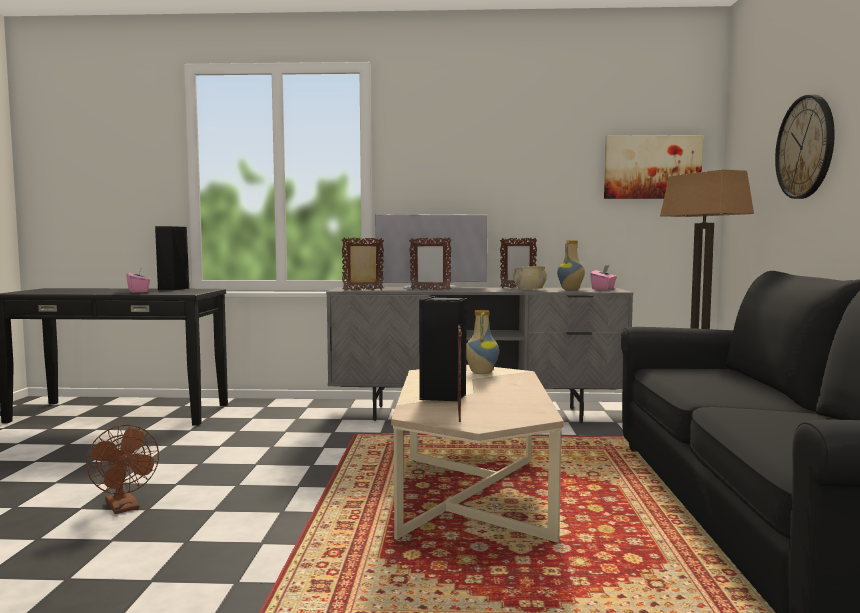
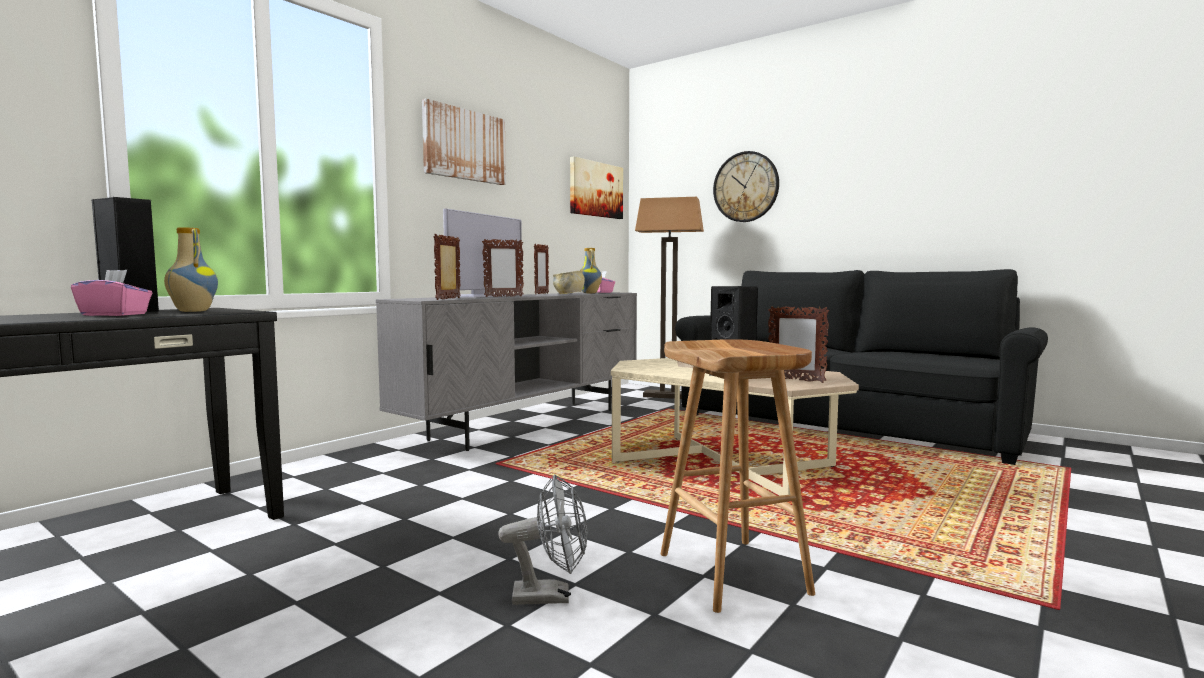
camera: 55 degrees left, 0 degrees up
(124, 508) = (551, 596): brown fan -> grey fan
(196, 550) = (735, 574): none -> brown stool
(454, 148) = (464, 145): none -> picture
(480, 373) = (661, 363): vase -> vase (191, 311)

